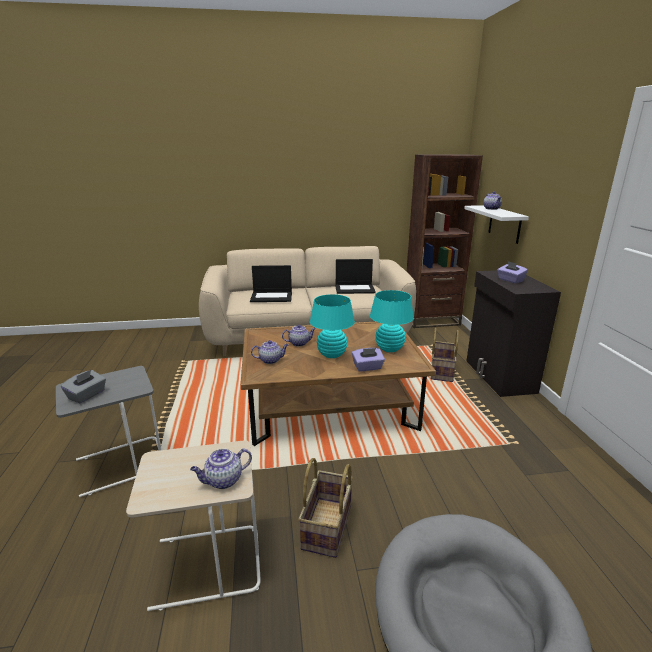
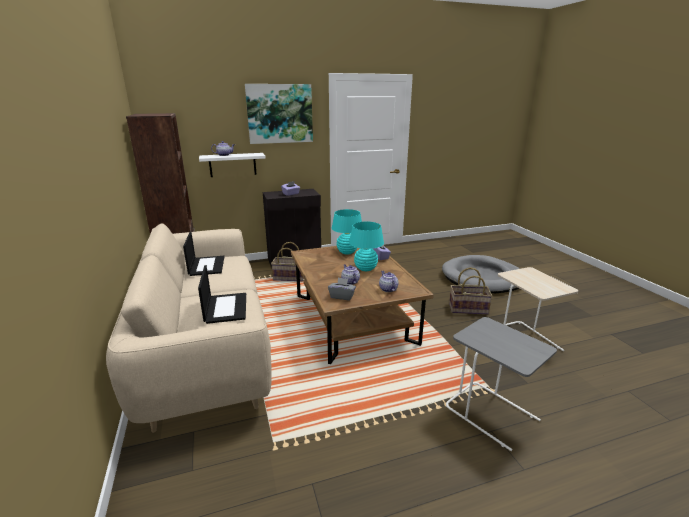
camera: 100 degrees left, 0 degrees up
(87, 395) = (521, 346): grey tissue box -> grey tissue box (342, 296)
(223, 481) = (531, 273): teapot -> none
(557, 163) = (280, 114): none -> picture

